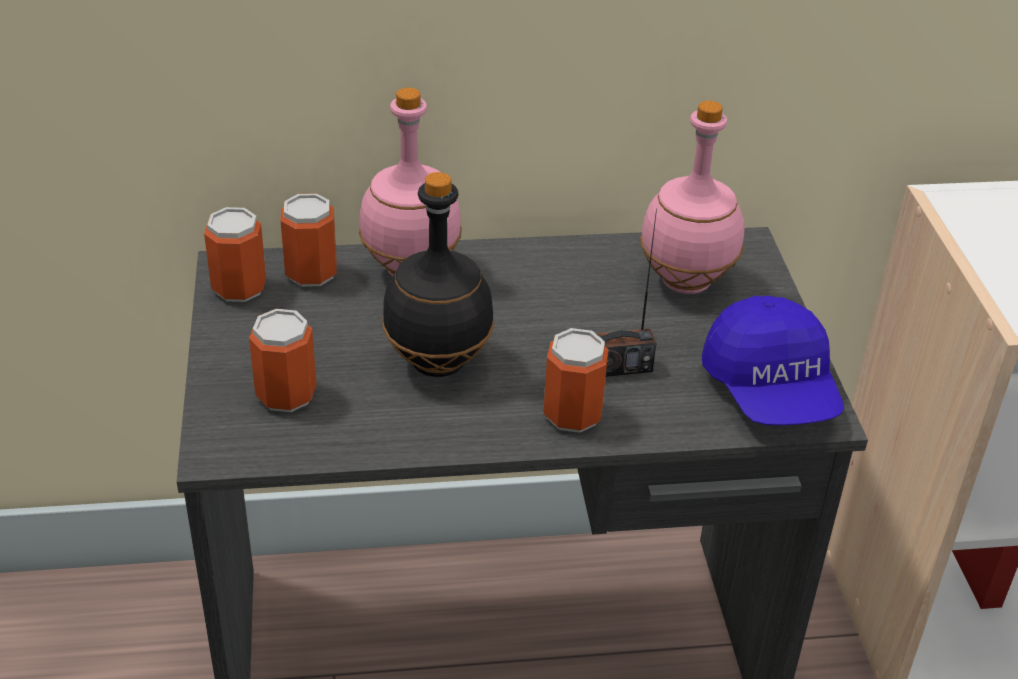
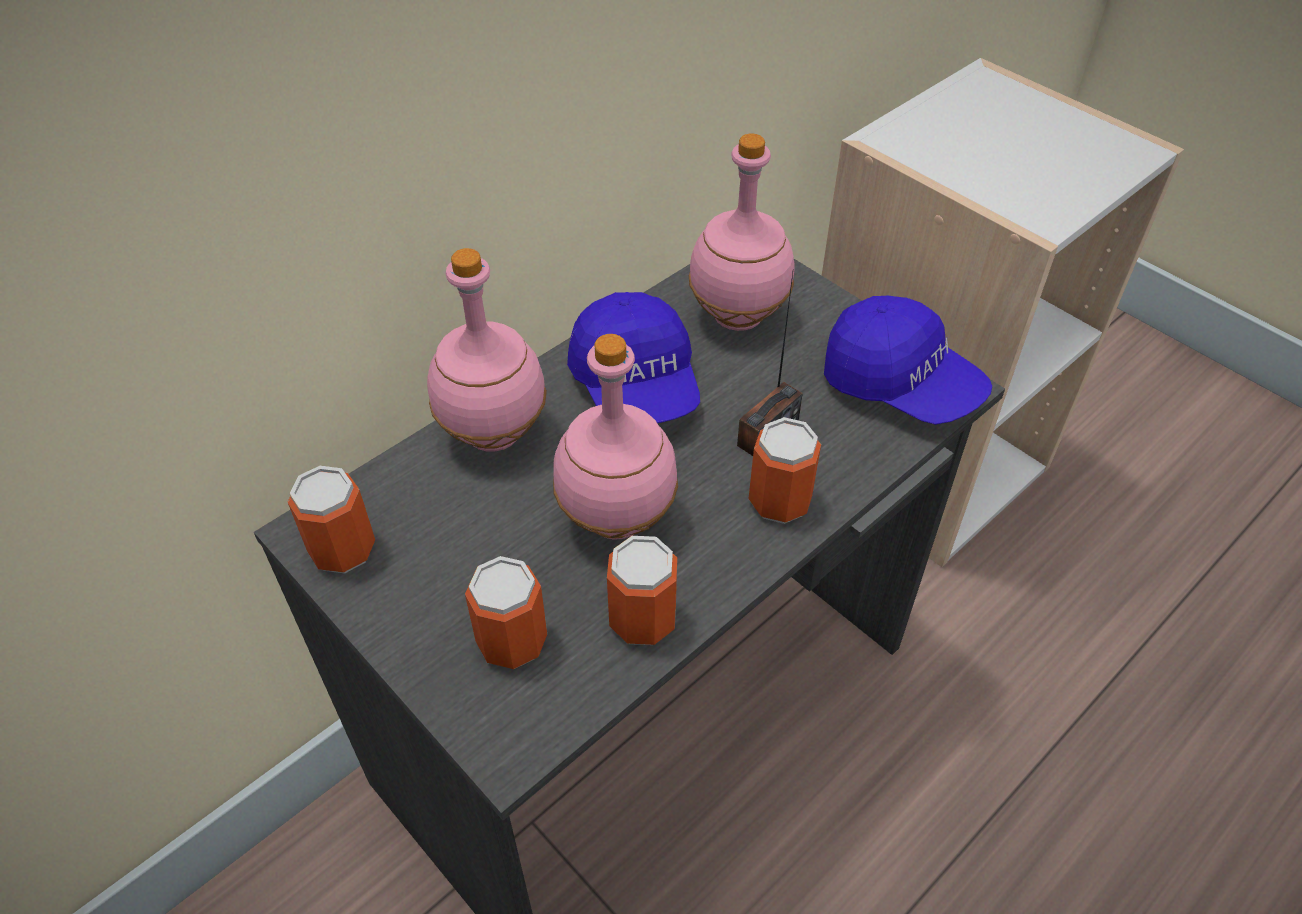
camera: 35 degrees left, 10 degrees up
(311, 273) = (400, 491): can -> can (642, 620)
(436, 363) = (615, 520): black bottle -> pink bottle
(549, 289) = (636, 386): none -> blue cap

